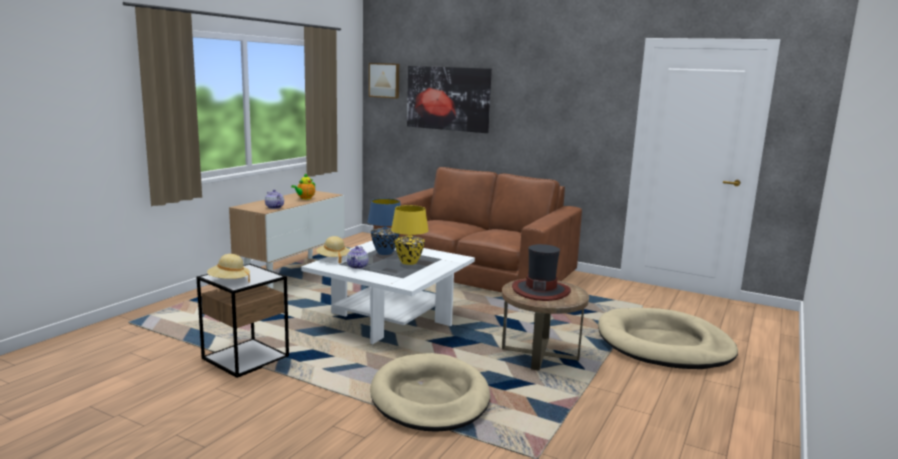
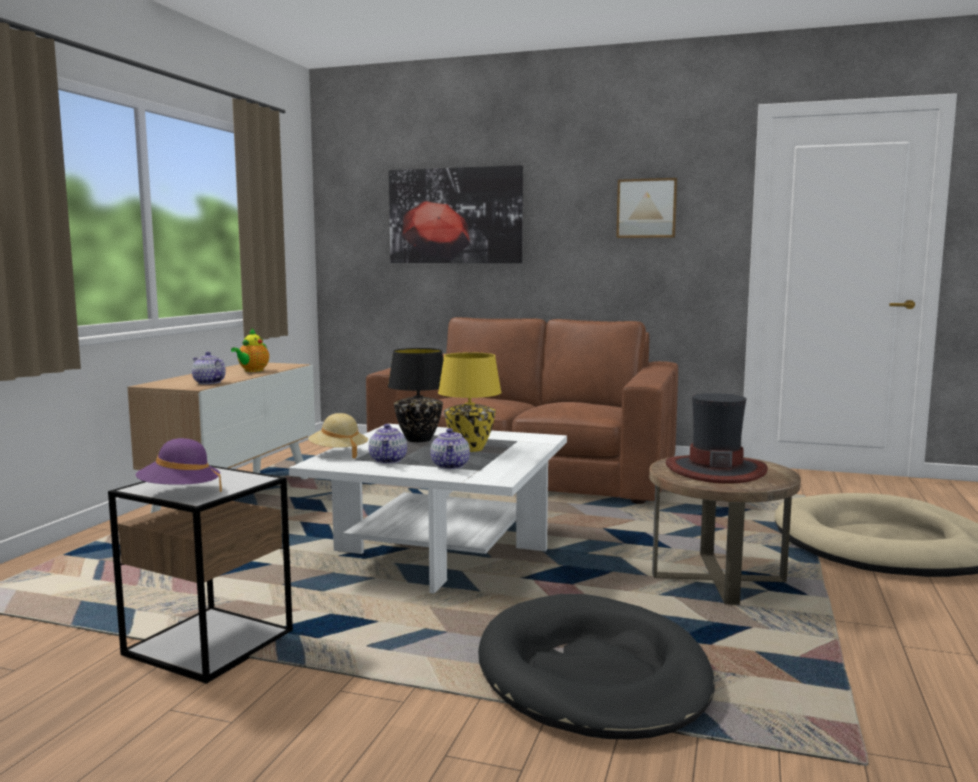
camera: 10 degrees left, 5 degrees down
(229, 281) = (179, 493): beige hat -> purple hat
(384, 80) = (350, 196): picture -> picture (646, 208)
(385, 253) = (419, 439): blue table lamp -> black table lamp
(389, 273) = (451, 466): none -> teapot
(430, 397) = (592, 674): beige dog bed -> black dog bed

